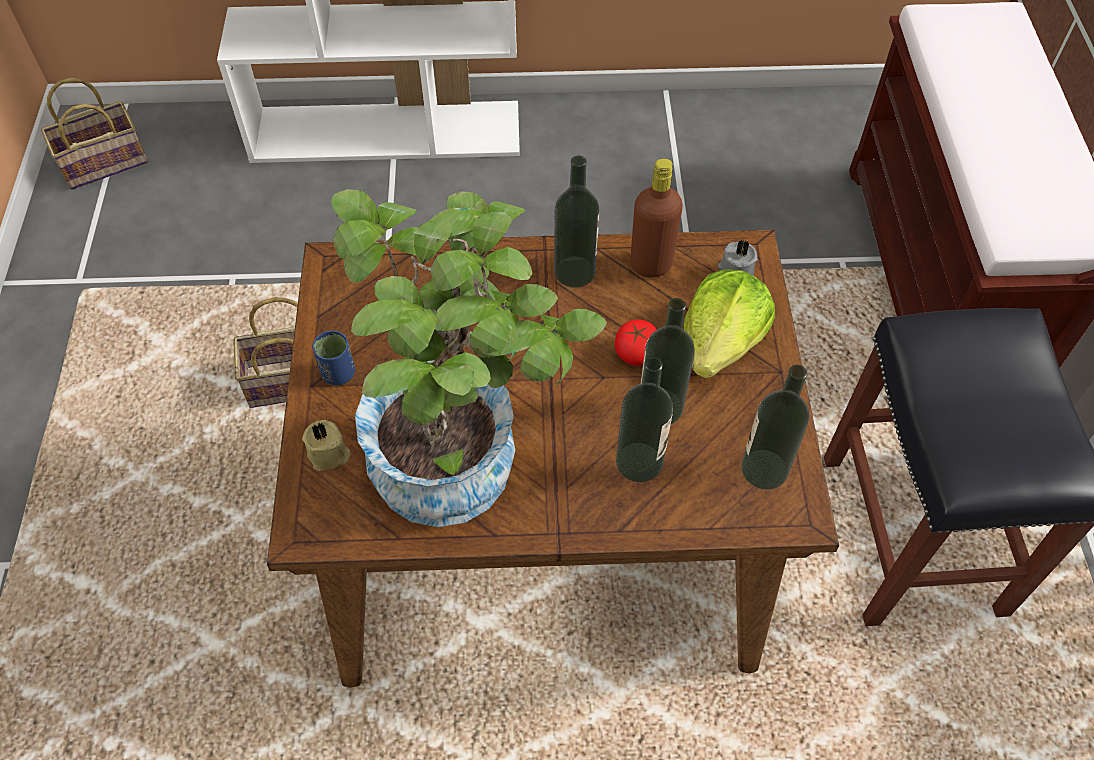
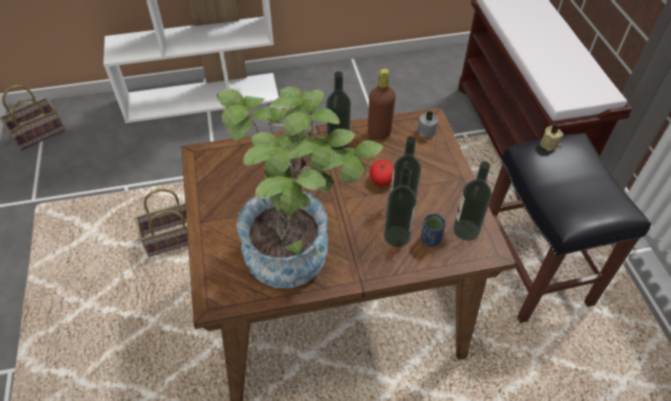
camera: 10 degrees left, 5 degrees down
(329, 455) = (219, 258): beige candle -> beige candle (550, 144)
(338, 373) = (215, 213): blue cup -> blue cup (430, 239)
(721, 342) = (427, 167): lettuce -> none

